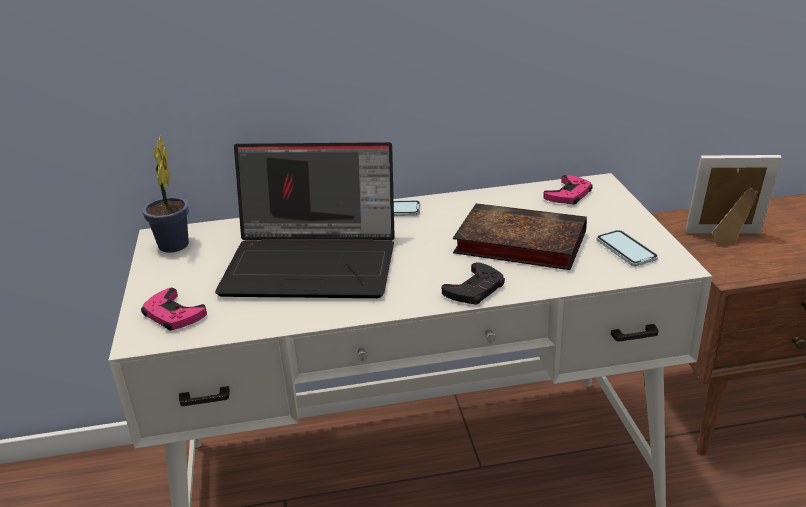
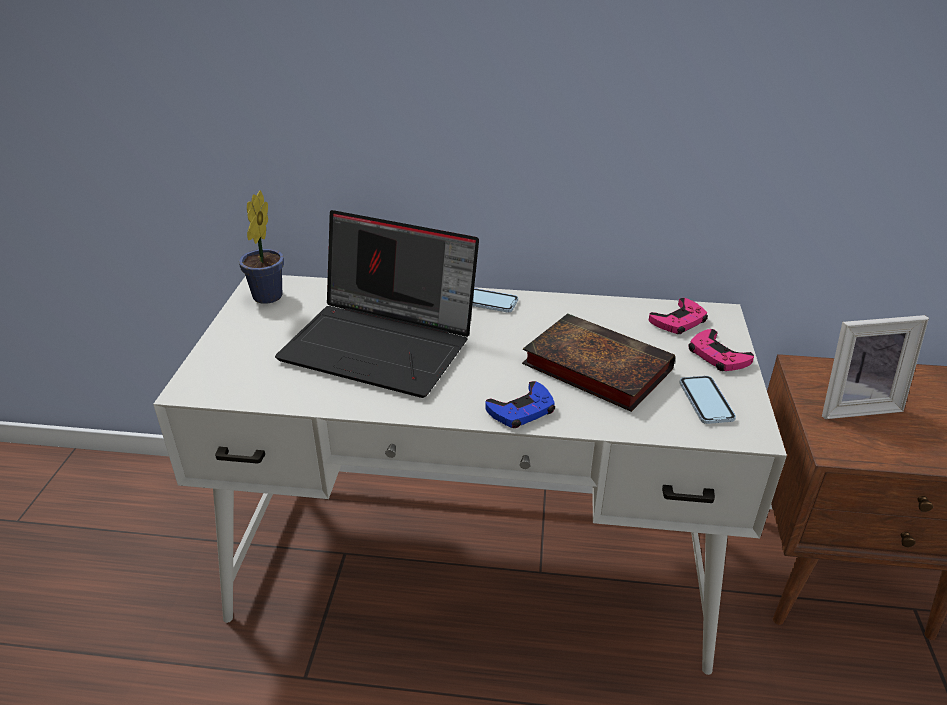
camera: 15 degrees right, 5 degrees up
(173, 315) = (230, 370): pink game controller -> pink game controller (717, 356)
(474, 289) = (522, 410): black game controller -> blue game controller
(726, 238) = (853, 404): picture frame -> picture frame turned 150 degrees clockwise

